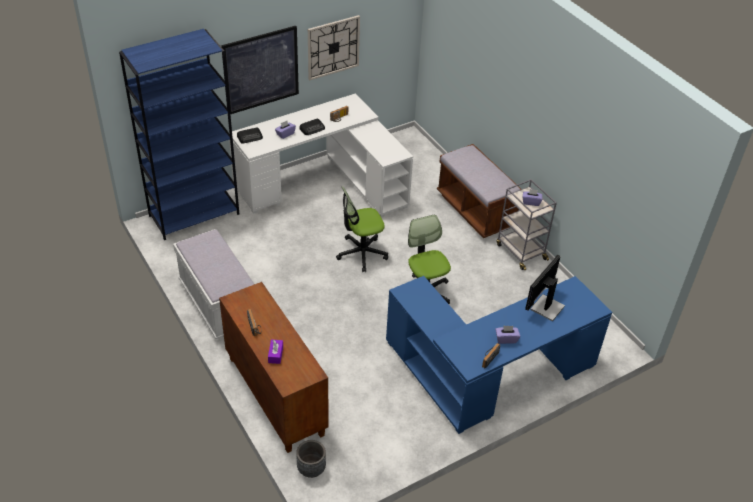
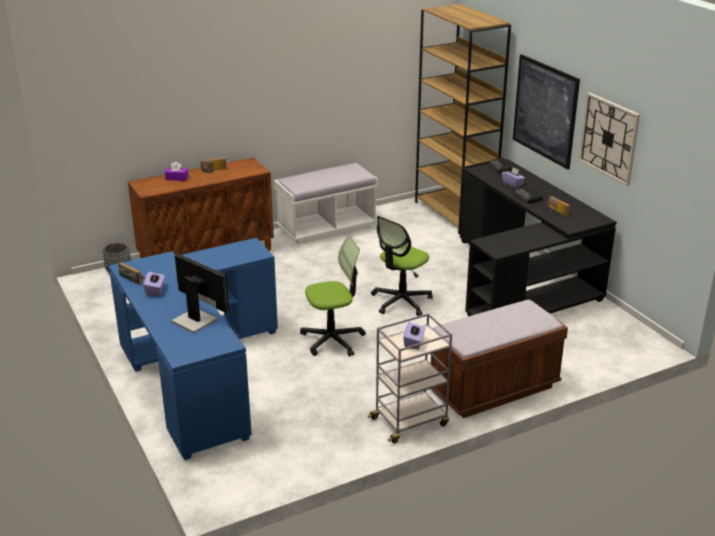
camera: 95 degrees right, 15 degrees down
(194, 214) = (455, 213): blue bookcase -> brown bookcase
(325, 184) = (524, 281): white desk -> black desk
(361, 253) = (401, 301): office chair -> office chair turned 120 degrees counterclockwise

